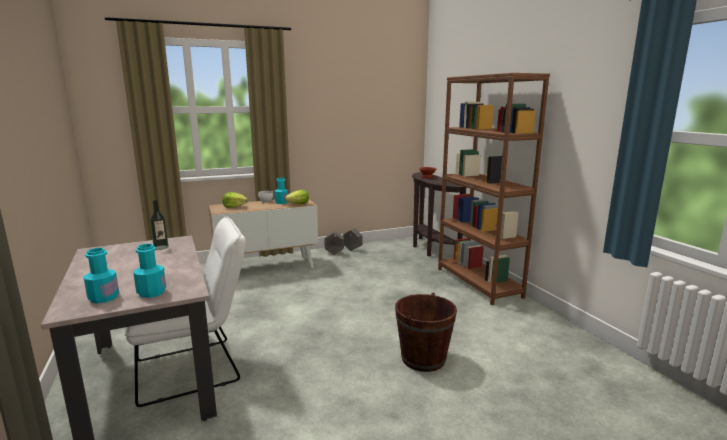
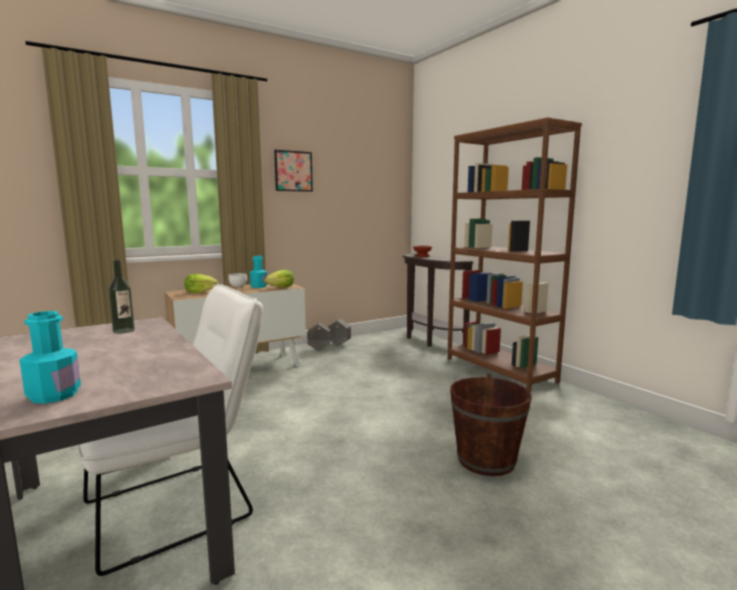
camera: 10 degrees left, 5 degrees down
(152, 292) = (135, 383): turquoise bottle -> none
(315, 103) = (293, 171): none -> picture

